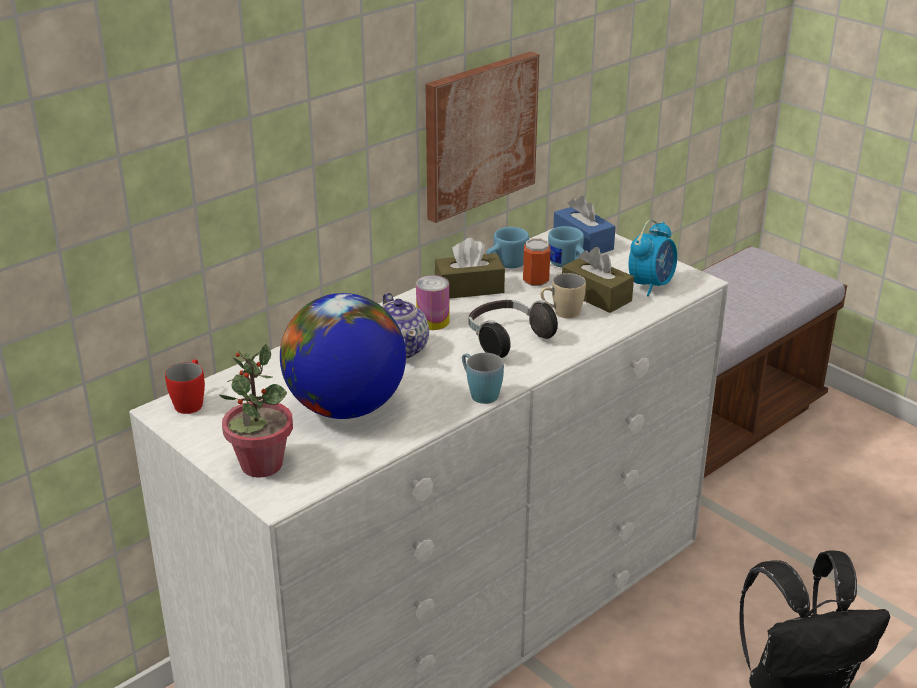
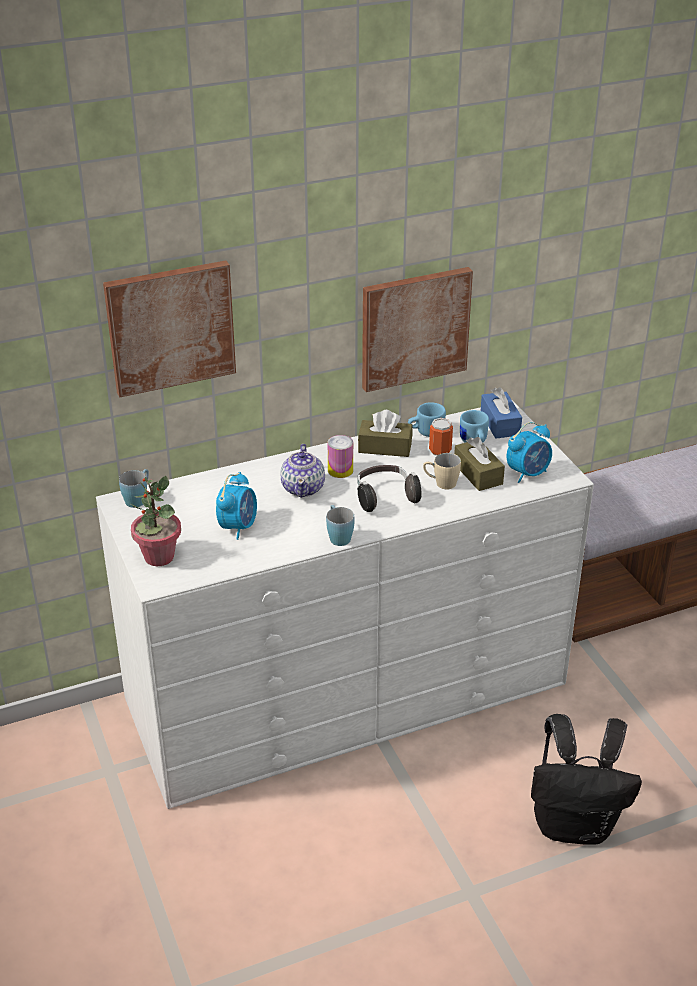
camera: 20 degrees right, 5 degrees up
(191, 401) = (138, 498): red mug -> blue mug
(210, 154) = (170, 327): none -> picture
(346, 408) = (238, 526): globe -> alarm clock

